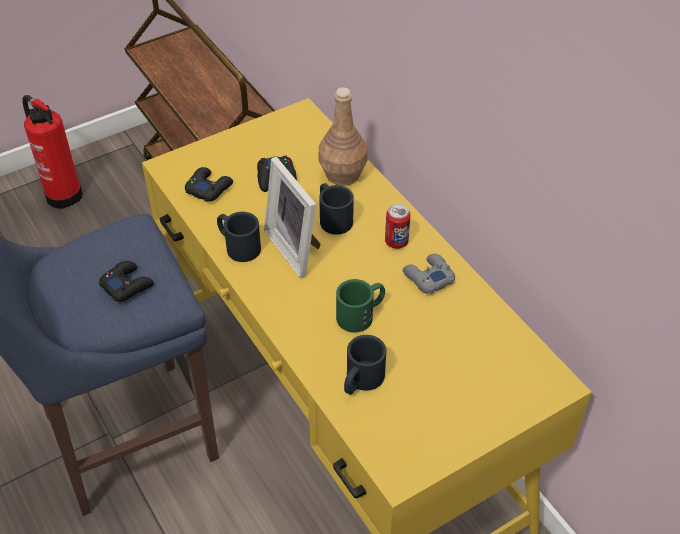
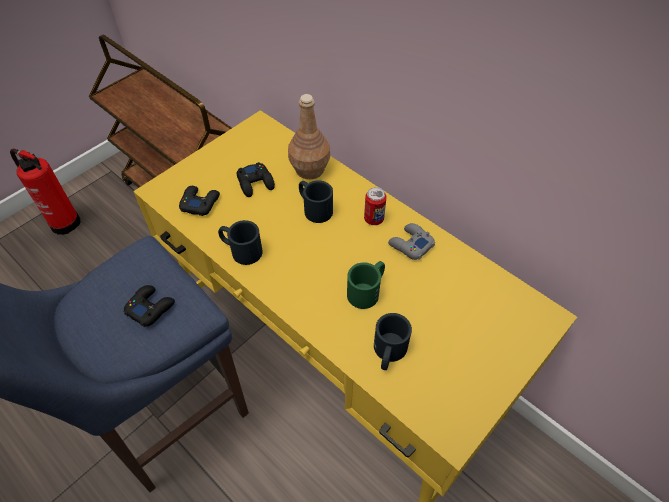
camera: 15 degrees left, 5 degrees up
(297, 248) = (293, 241): picture frame -> none

